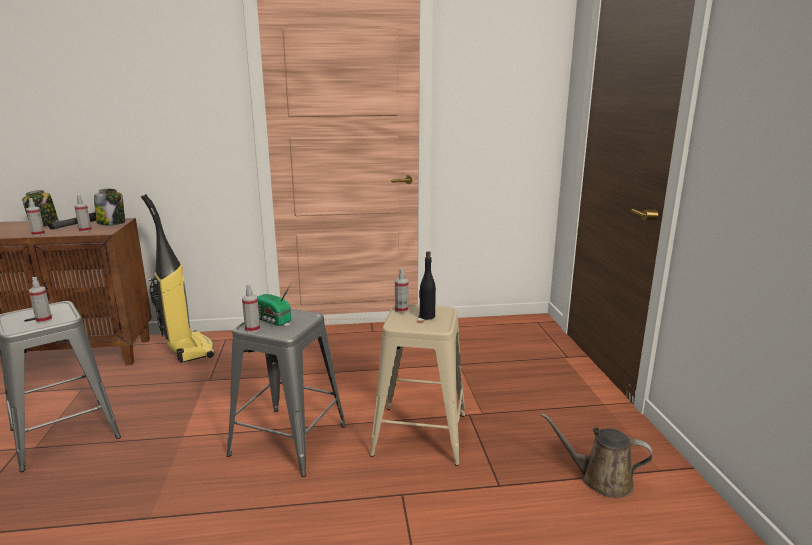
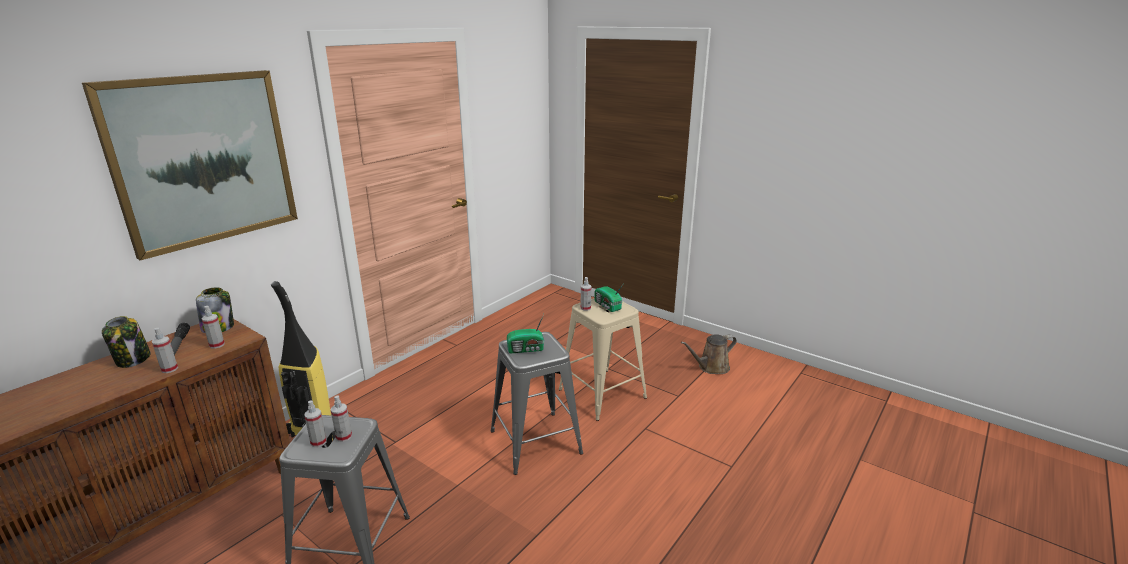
camera: 45 degrees left, 5 degrees up
(135, 86) = (203, 160): none -> picture
(252, 329) = (531, 360): spray bottle -> spray bottle (318, 442)
(427, 316) = (607, 306): black bottle -> radio

